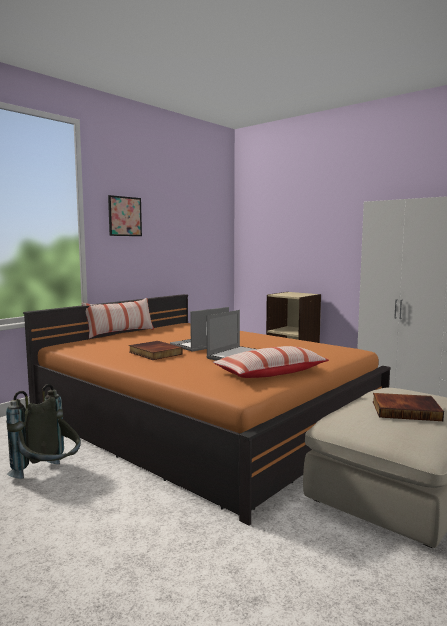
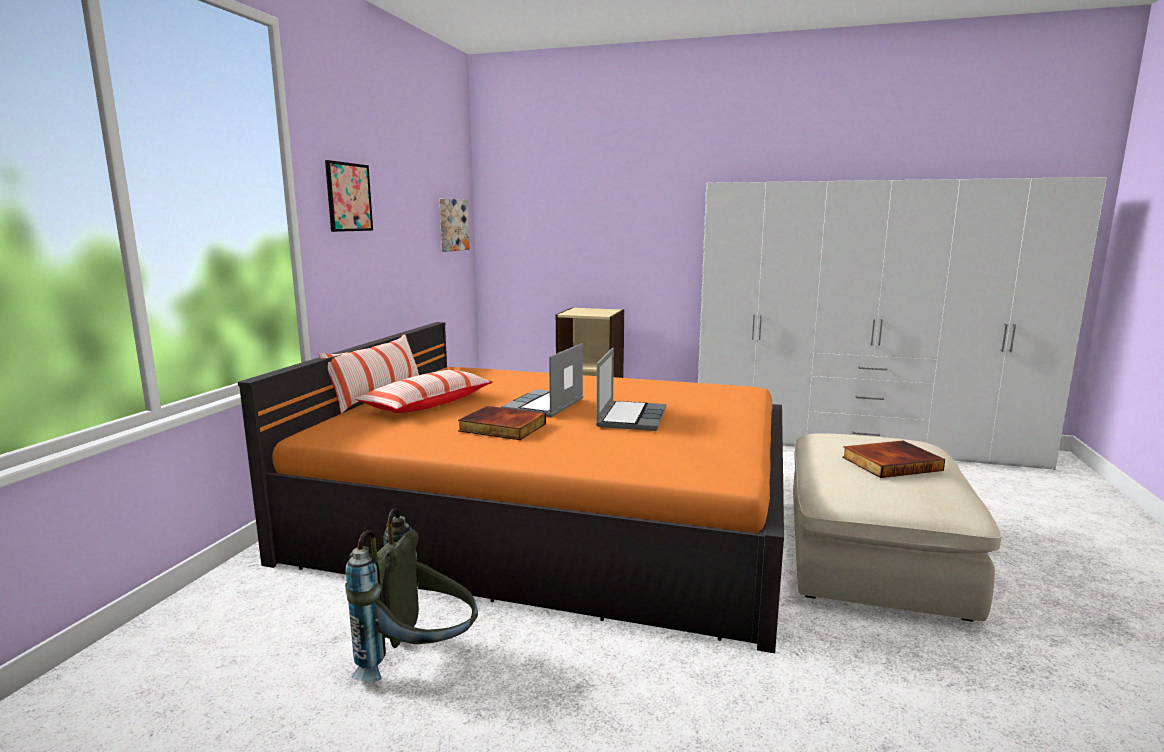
camera: 25 degrees left, 5 degrees up
(212, 235) = (452, 225): none -> picture
(271, 373) = (712, 438): pillow -> pillow (428, 404)

